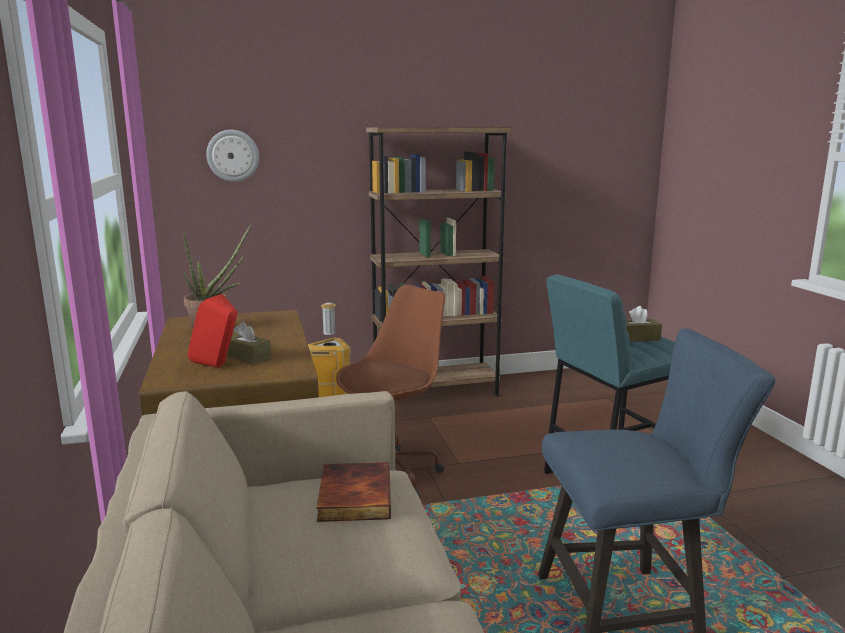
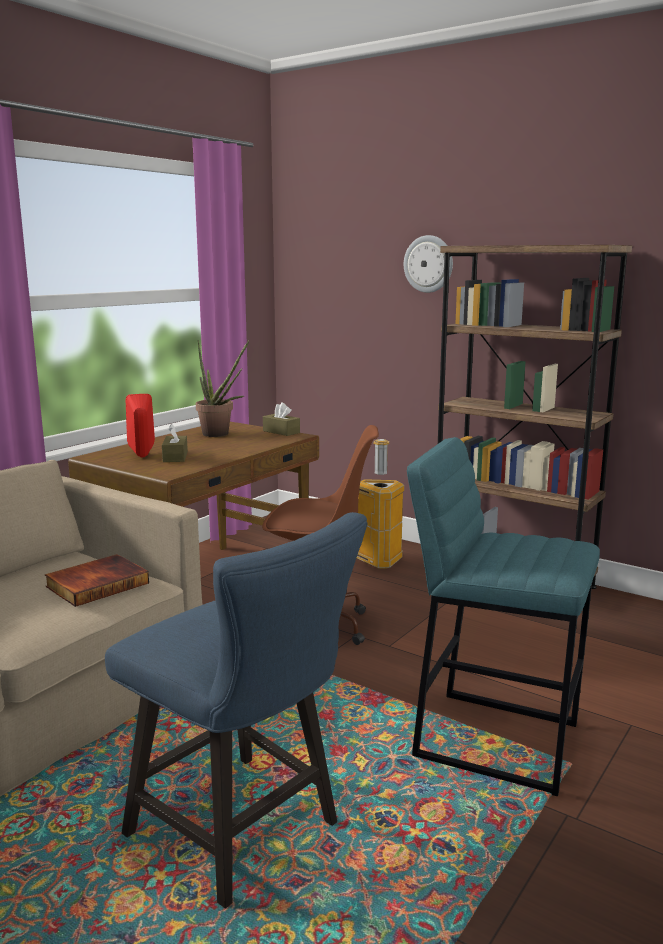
camera: 50 degrees right, 0 degrees up
(233, 155) = (347, 276): wall clock -> wall clock (428, 264)
(637, 338) = (537, 550): brown tissue box -> brown tissue box (281, 432)

